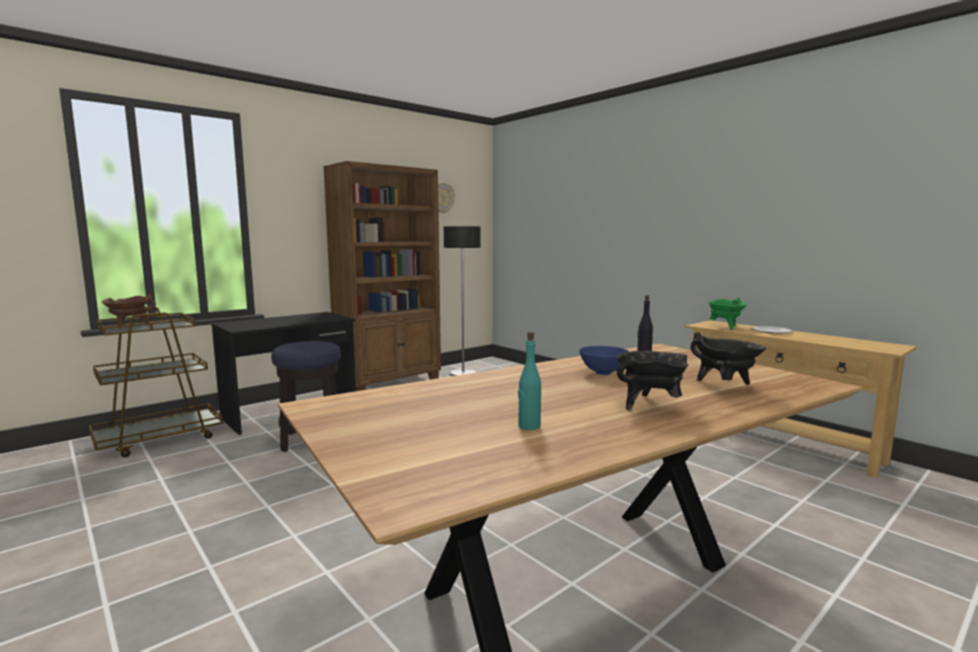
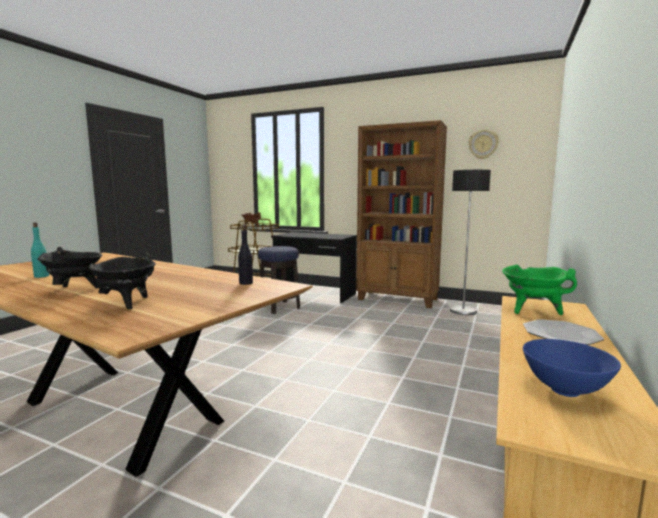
camera: 65 degrees right, 0 degrees up
(603, 373) = (170, 278): blue bowl -> blue bowl (566, 390)

